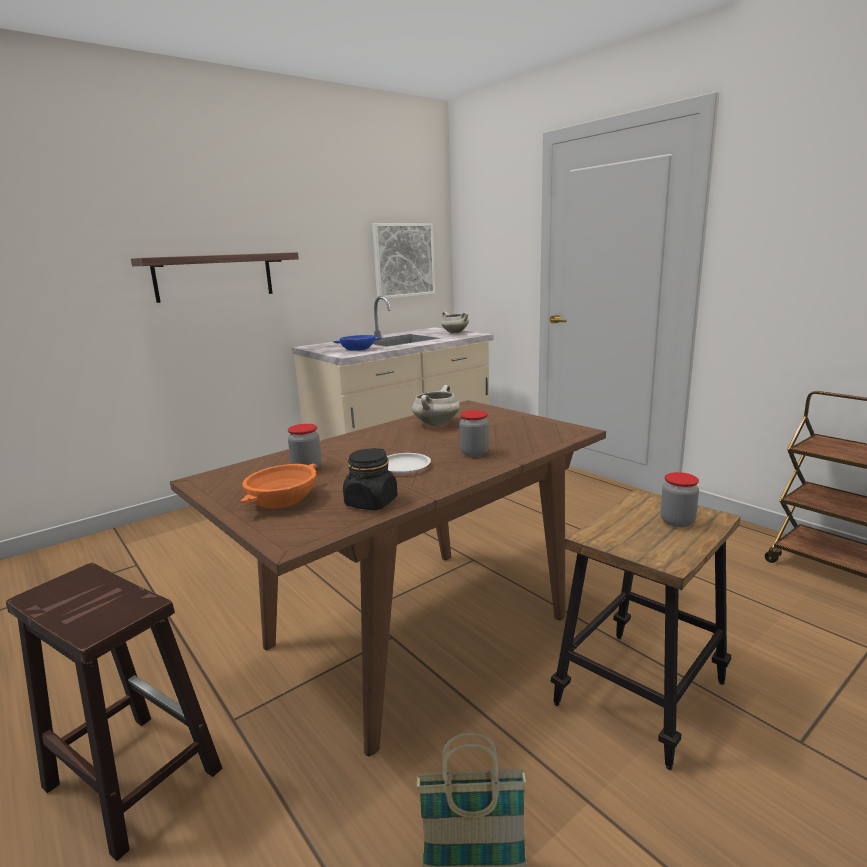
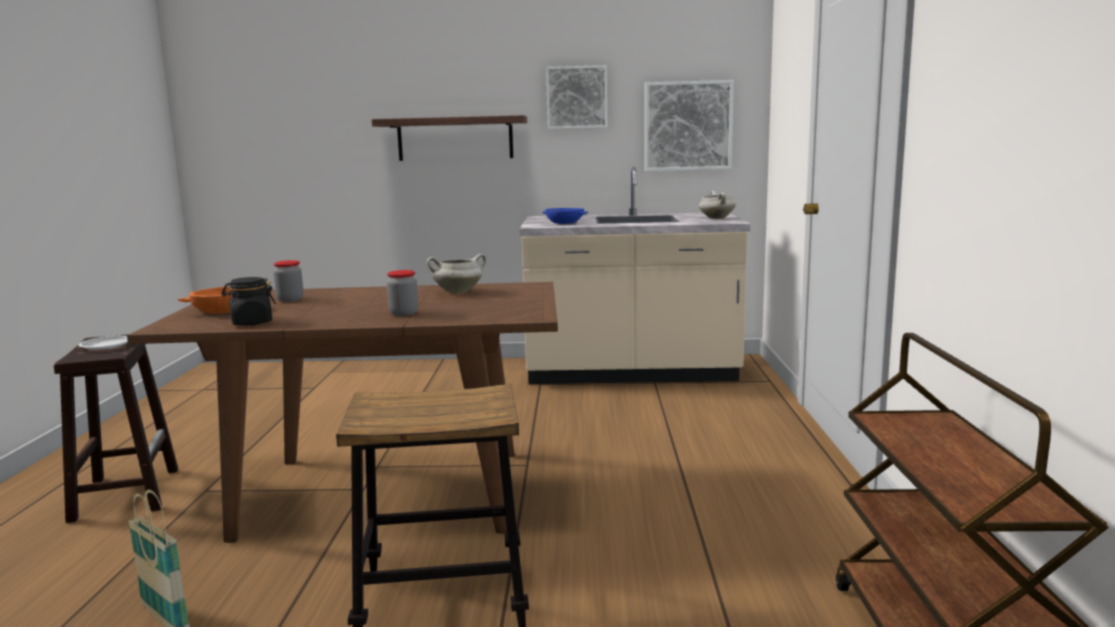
camera: 40 degrees right, 5 degrees down
(321, 236) = (577, 97): none -> picture
(404, 466) = (337, 310): white plate -> white plate (106, 346)
(677, 521) = (460, 410): jar -> none

